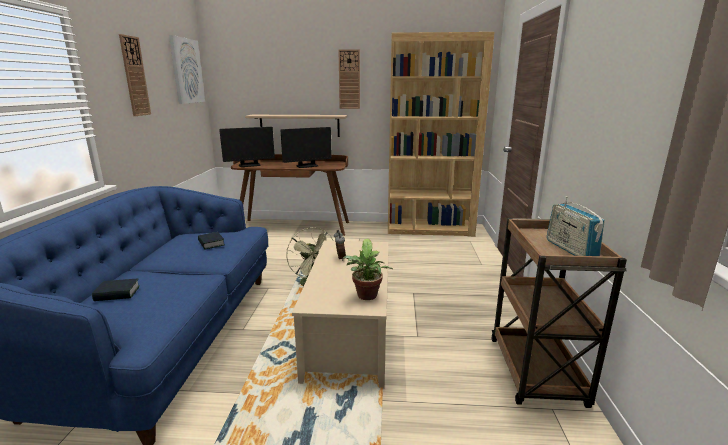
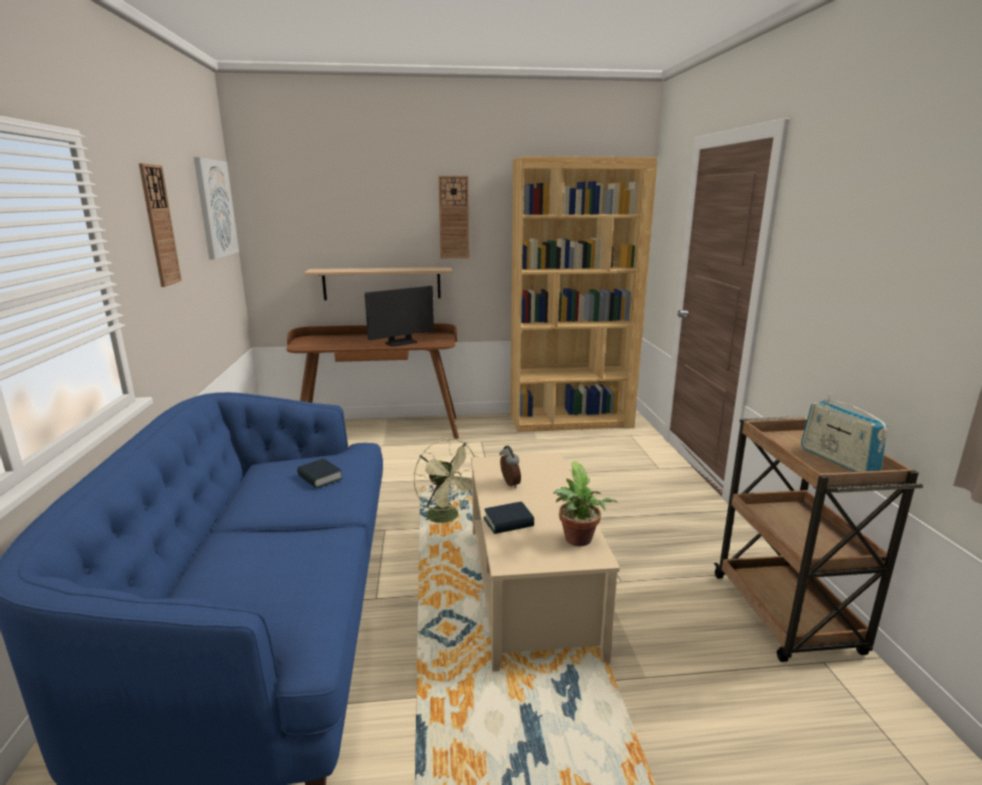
camera: 10 degrees left, 0 degrees up
(117, 294) = (227, 575): book -> book (508, 522)
(249, 165) = (314, 345): monitor -> none

